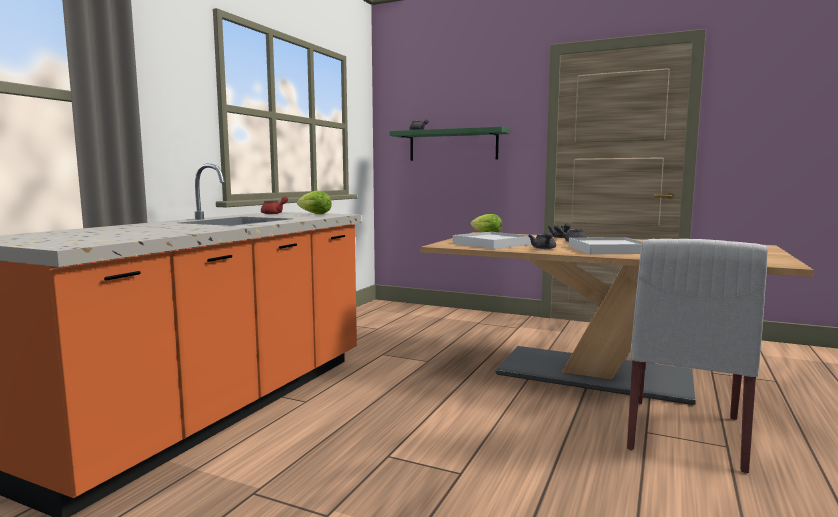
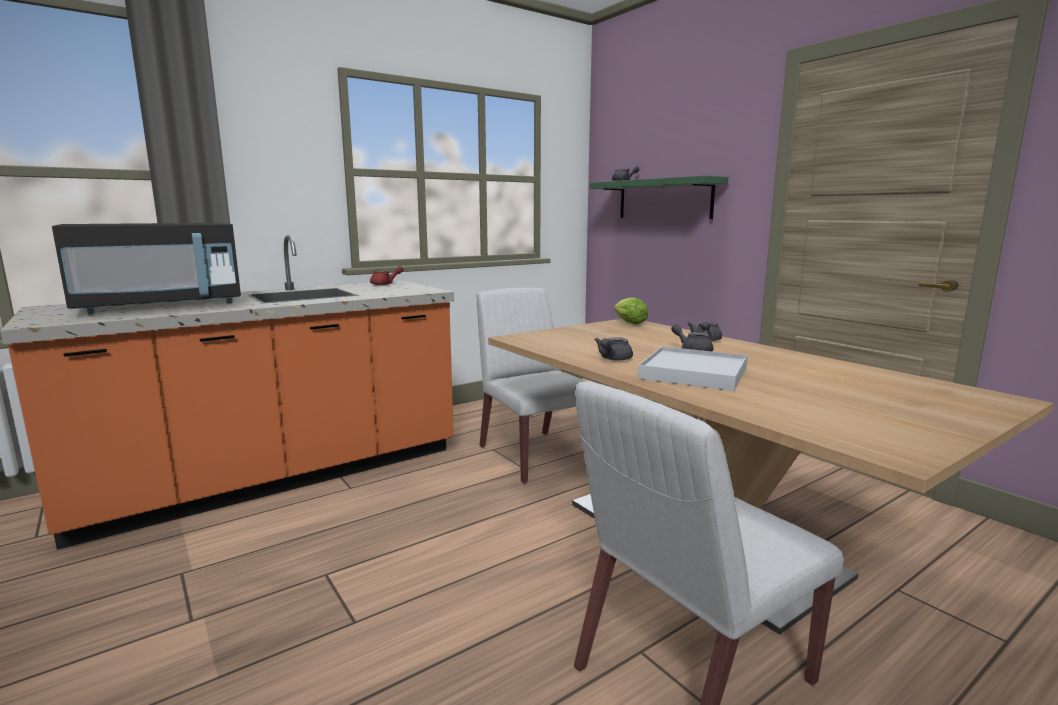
camera: 30 degrees right, 5 degrees up
(133, 231) = (160, 306): none -> black microwave
(313, 214) = (412, 288): lettuce -> none
(420, 352) = (534, 455): none -> white chair
(492, 244) = (578, 342): white tray -> none

